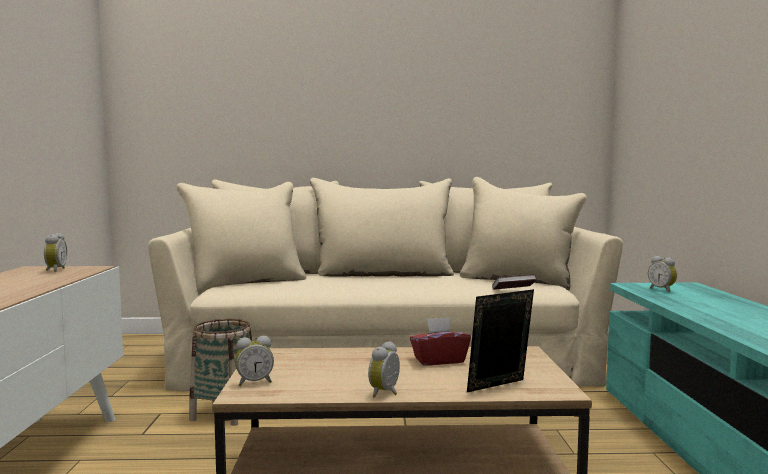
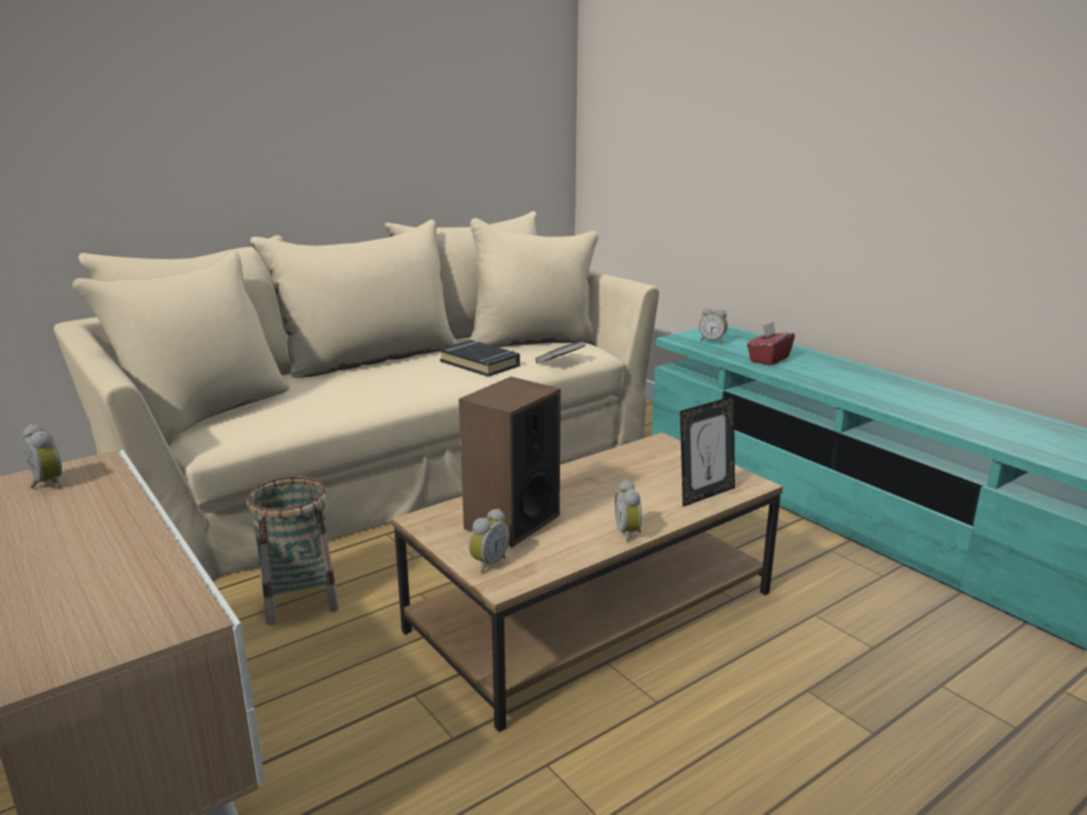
camera: 35 degrees left, 15 degrees up
(315, 367) = (511, 522): none -> speaker
(439, 360) = (610, 476): red tissue box -> red tissue box (768, 359)
(450, 284) = (480, 363): none -> black book
(499, 387) = (705, 495): picture frame -> picture frame turned 150 degrees counterclockwise

